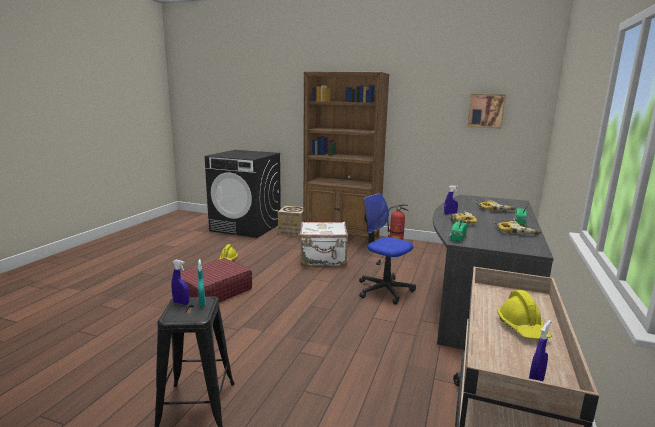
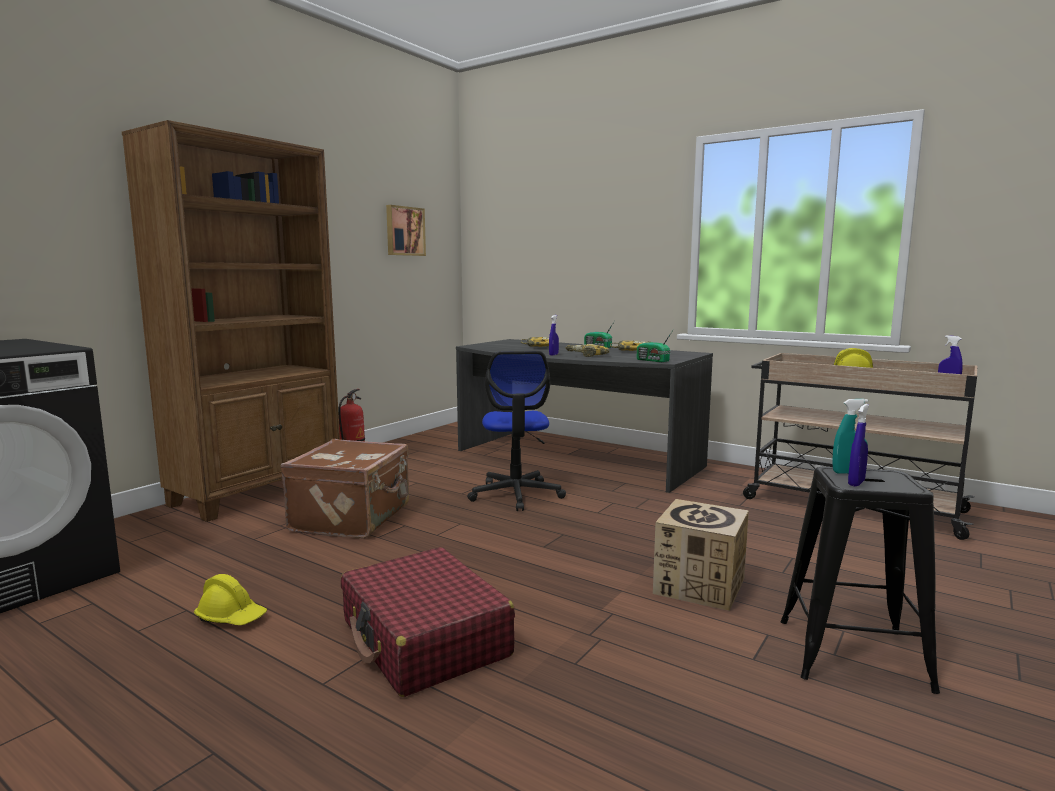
camera: 75 degrees left, 5 degrees down
(292, 232) = (148, 529): cardboard box -> cardboard box (699, 586)
(323, 259) = (353, 518): white suitcase -> brown suitcase
(384, 290) = (516, 495): office chair -> office chair turned 60 degrees counterclockwise

